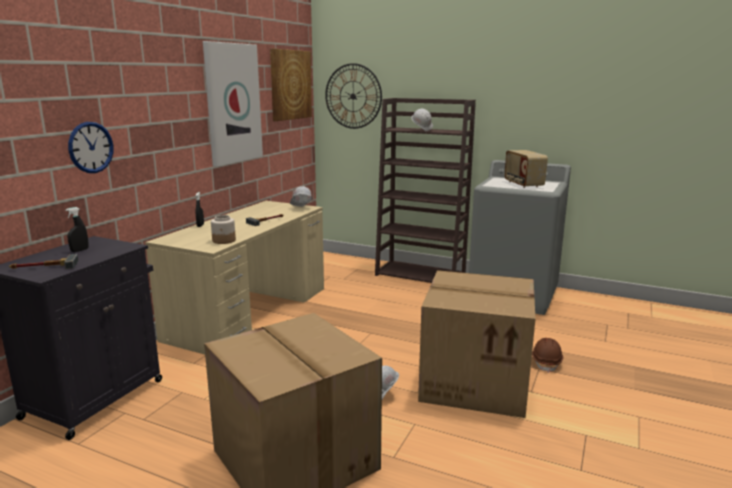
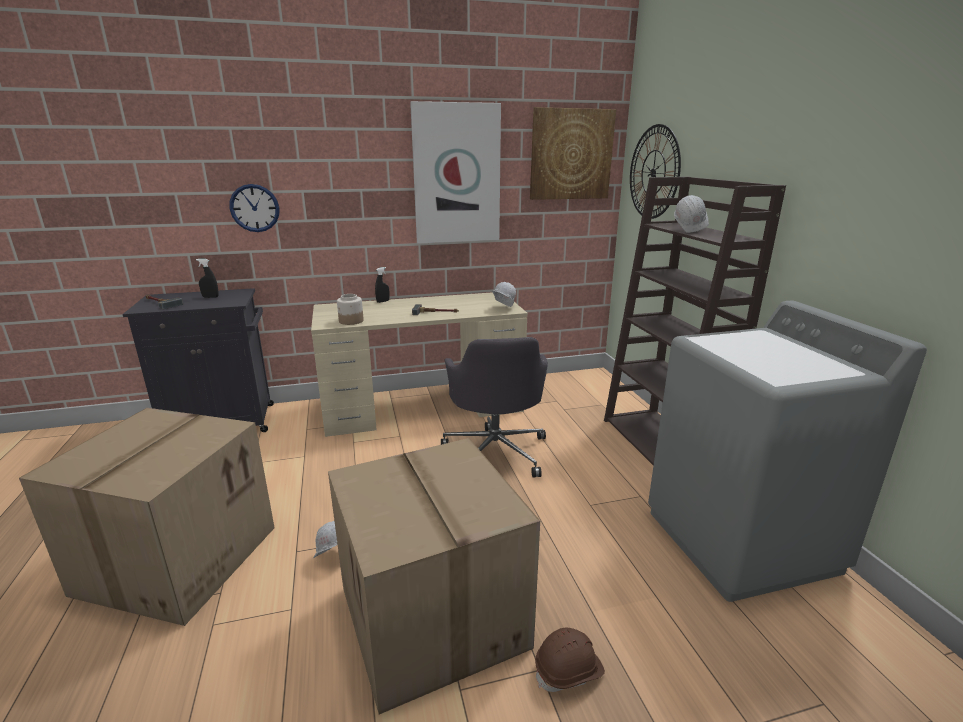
camera: 50 degrees right, 5 degrees up
(354, 313) = (495, 452): none -> grey office chair
(522, 184) = (767, 355): radio -> none

